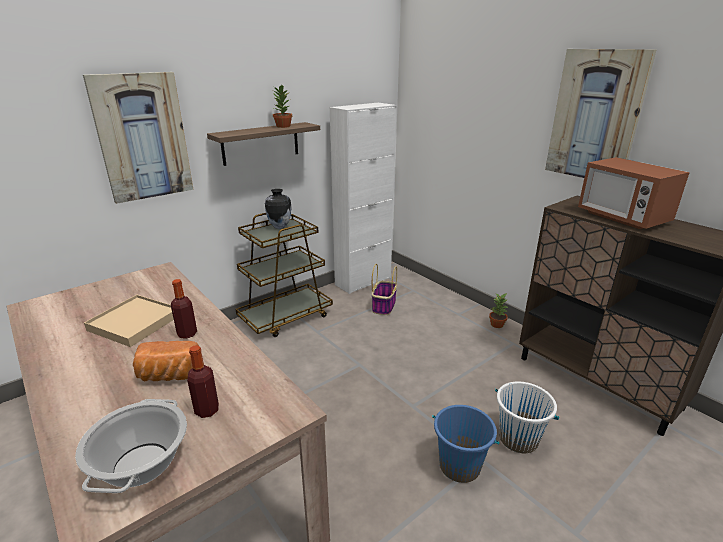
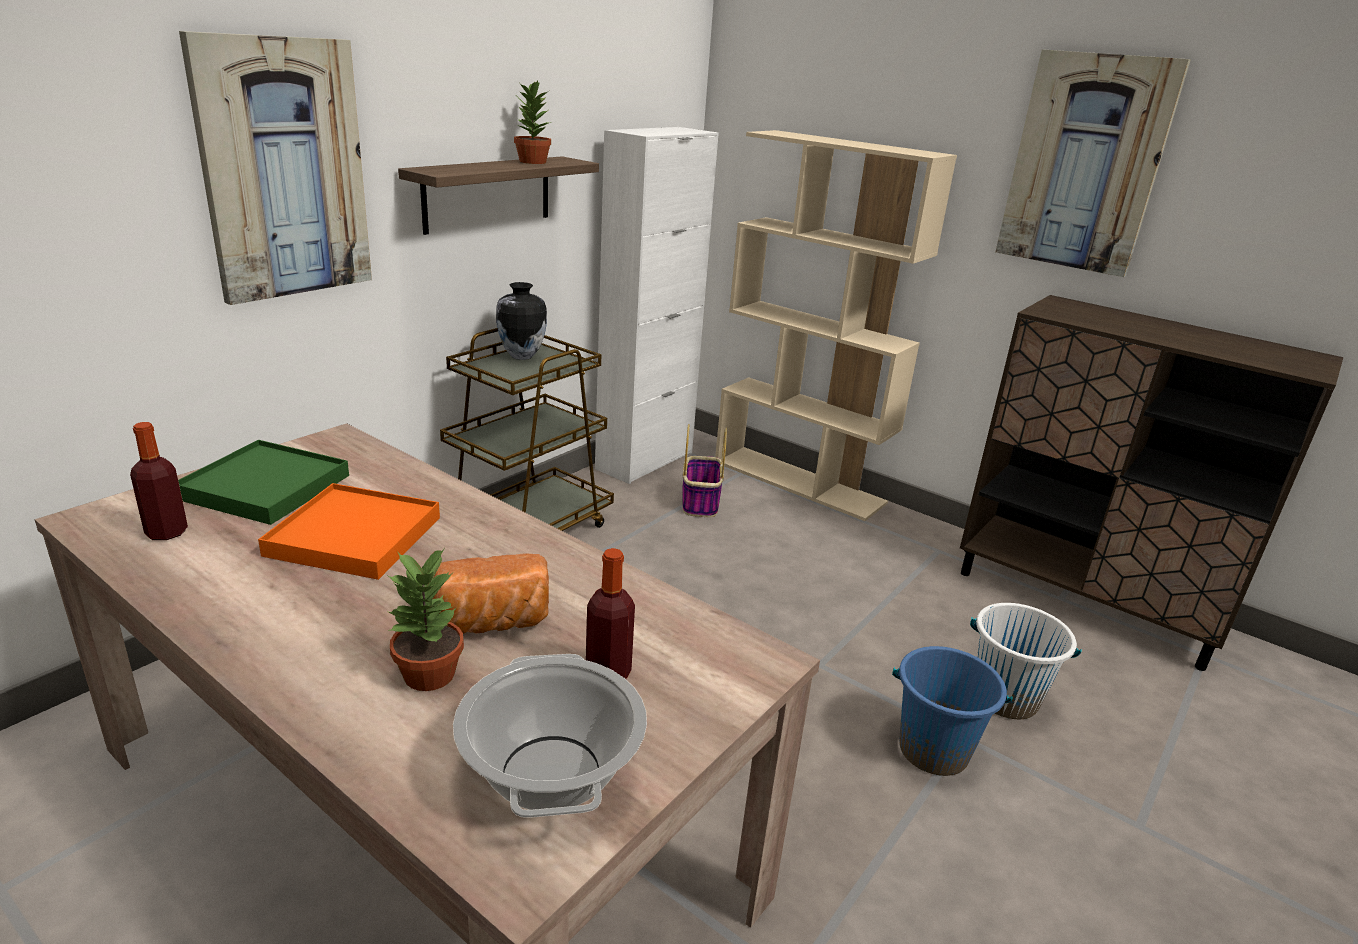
camera: 15 degrees left, 0 degrees up
(112, 294) = (266, 487): none -> green tray
(134, 323) = (355, 536): beige tray -> orange tray
(187, 334) = (477, 549): bottle -> bottle (166, 532)
(445, 297) = (799, 482): none -> beige bookcase
(497, 325) = (902, 522): potted plant -> potted plant (430, 675)
(622, 218) = (1142, 328): microwave -> none

